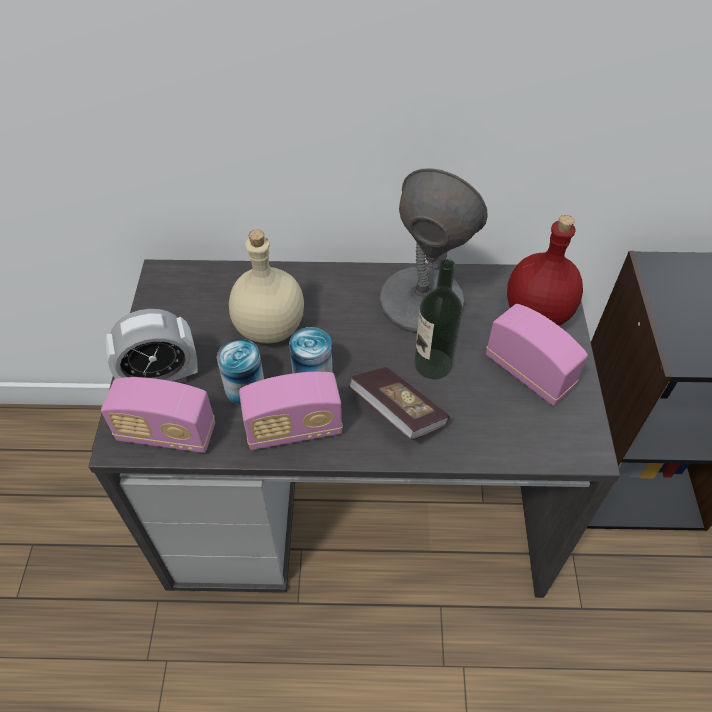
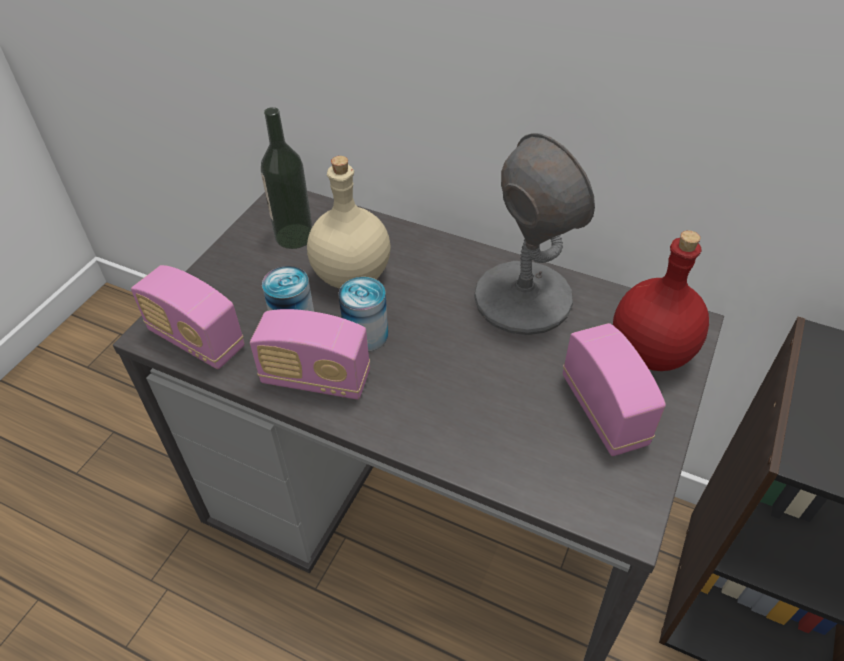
camera: 25 degrees right, 5 degrees down
(161, 377) = (224, 288): alarm clock -> none
(397, 412) = (431, 400): book -> none
(433, 364) = (499, 365): bottle -> bottle (294, 236)

